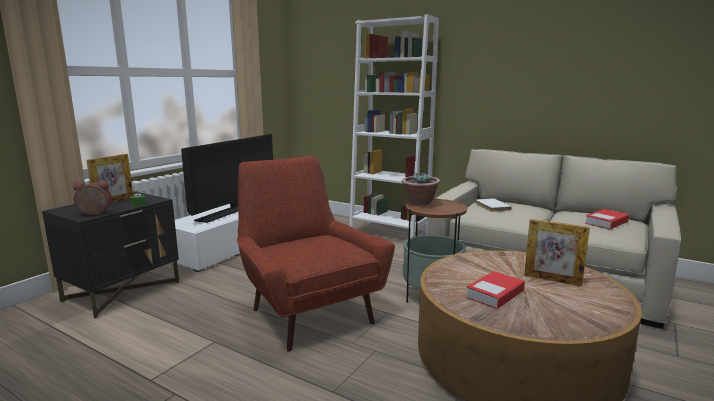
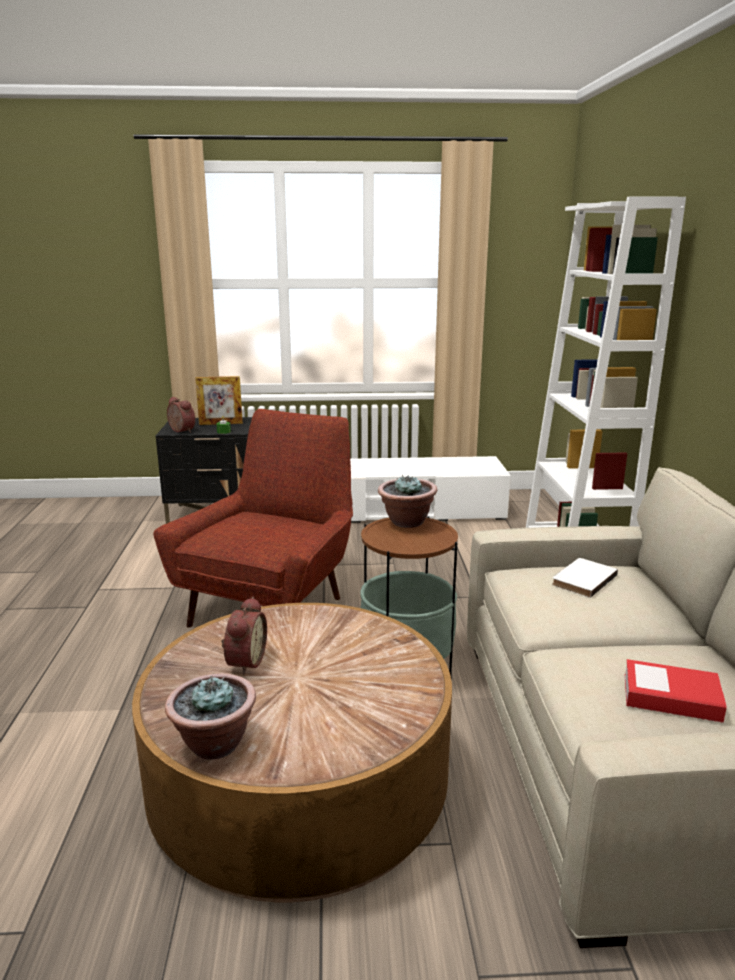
camera: 55 degrees right, 5 degrees up
(236, 209) = (383, 466): television -> none
(495, 294) = (244, 662): book -> alarm clock
(552, 280) = (340, 695): picture frame -> none
(588, 321) = (214, 743): none -> potted plant

